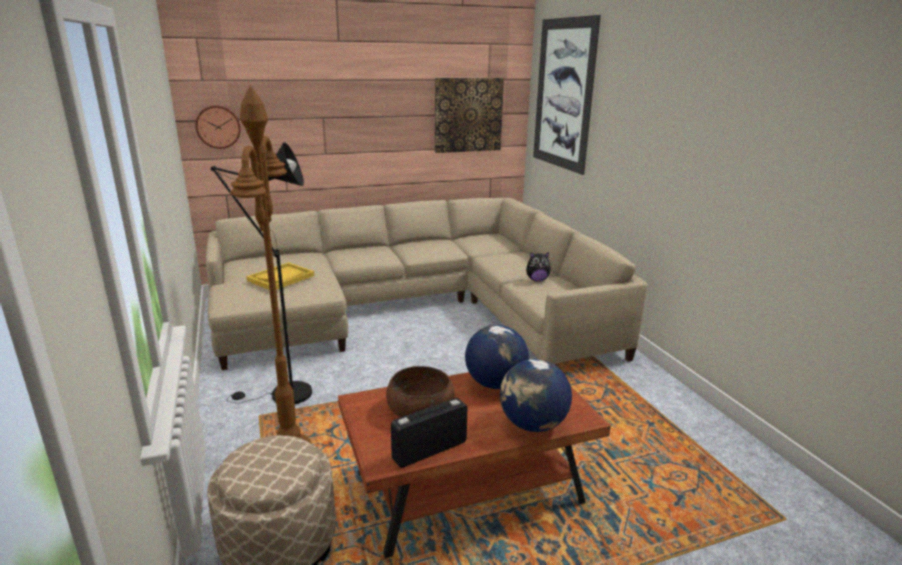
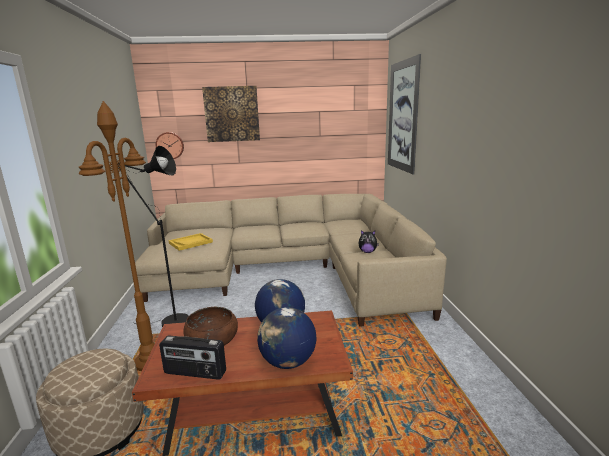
camera: 15 degrees right, 5 degrees down
(429, 450) = (194, 373): radio -> radio turned 150 degrees counterclockwise
(468, 115) = (339, 135): picture -> picture (232, 114)

